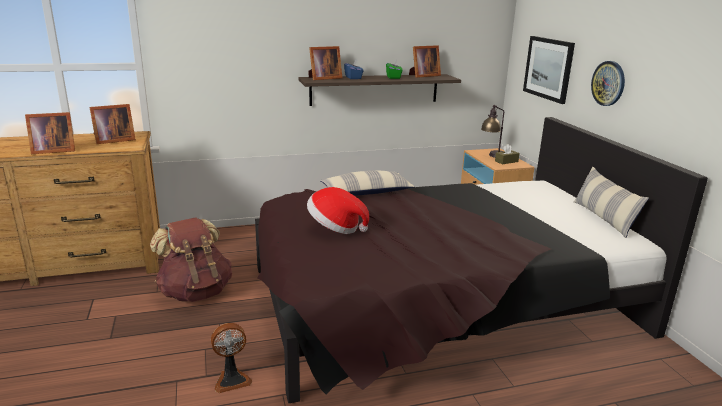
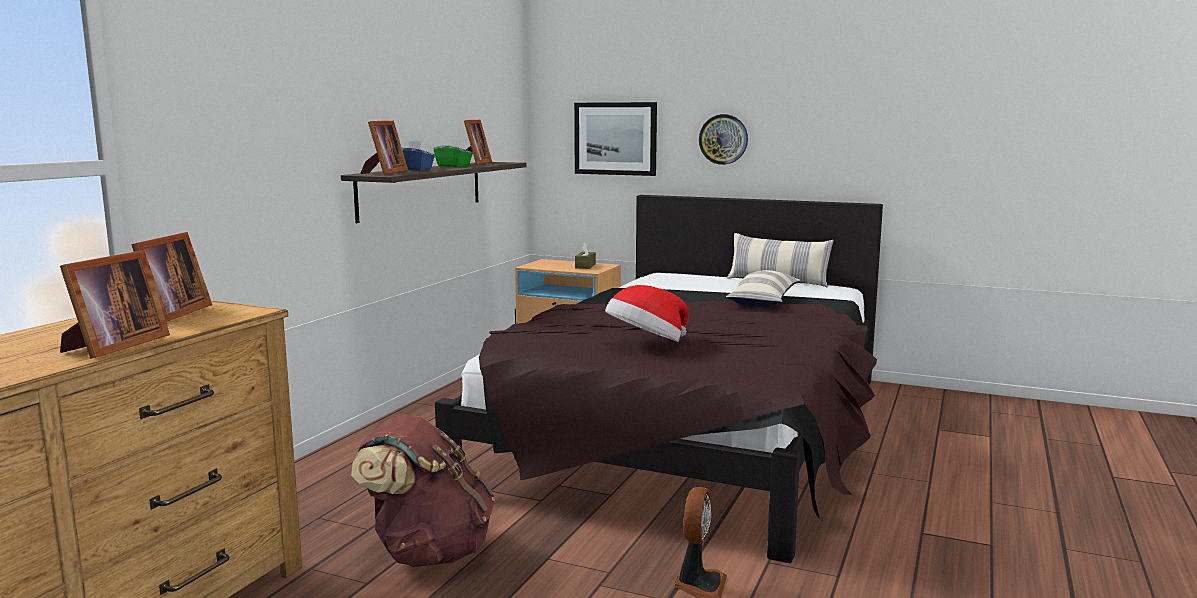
camera: 50 degrees left, 10 degrees down
(366, 193) = (565, 316): pillow -> pillow (763, 302)
(493, 156) = (559, 265): table lamp -> none

